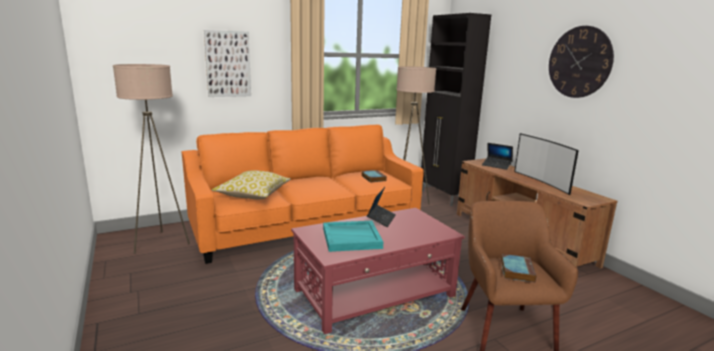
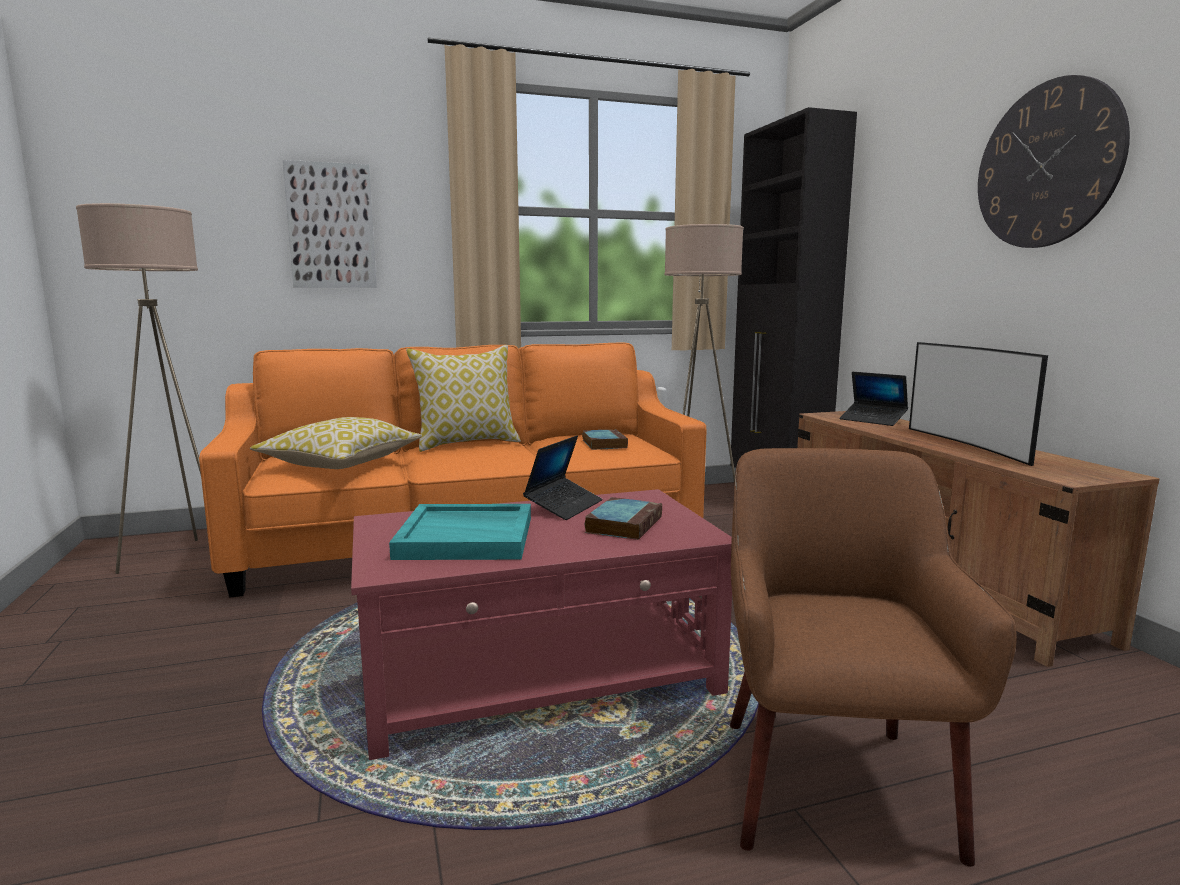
camera: 10 degrees right, 5 degrees down
(306, 179) = (467, 443): none -> pillow
(516, 270) = (847, 623): book -> book (624, 524)

